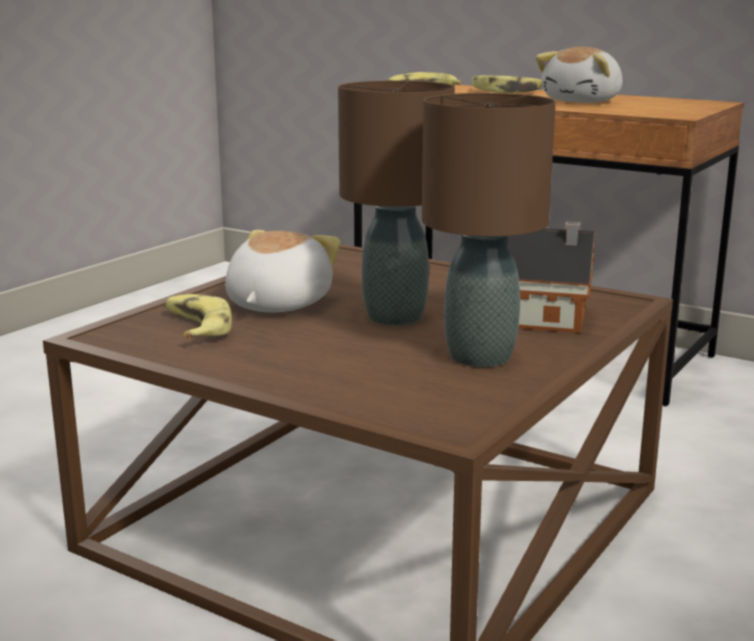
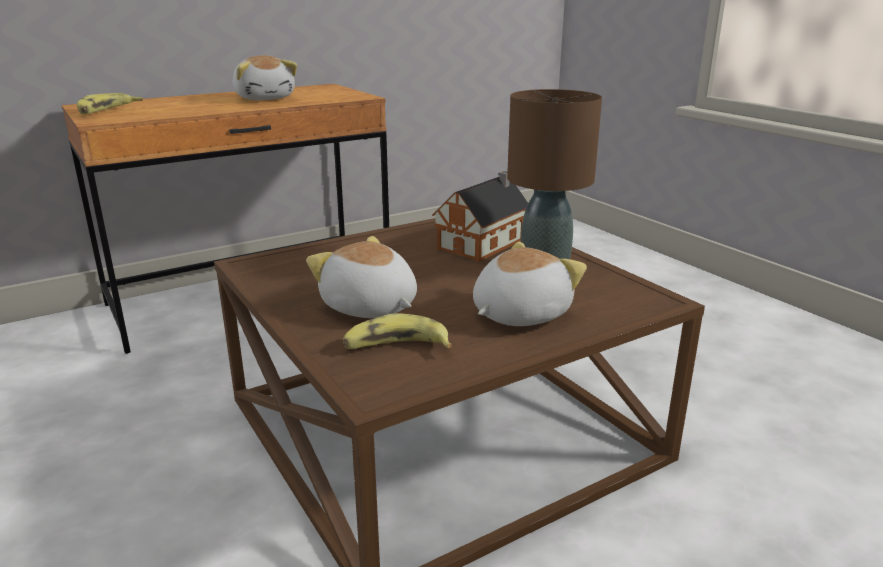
camera: 65 degrees left, 5 degrees up
(324, 361) = (518, 314): none -> plush toy
(394, 316) = (443, 276): brown table lamp -> none
(506, 91) = (170, 100): banana -> none

